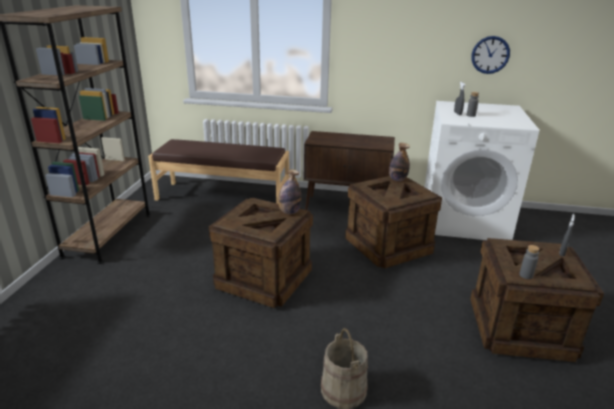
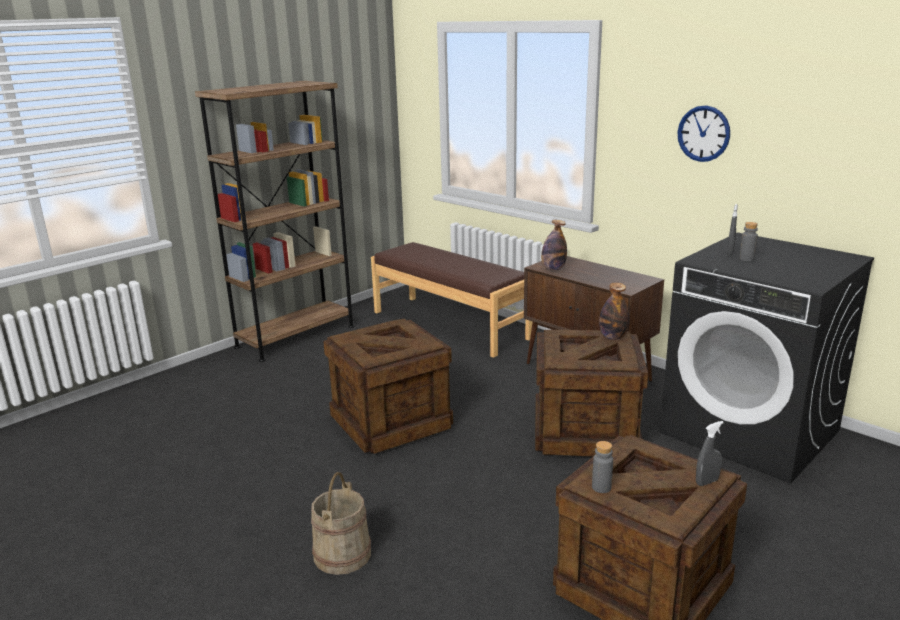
camera: 35 degrees right, 5 degrees down
(289, 212) = (421, 342): bottle -> bottle (553, 269)
(464, 219) = (750, 432): white washing machine -> black washing machine
(490, 55) = (823, 167): wall clock -> wall clock (703, 133)

